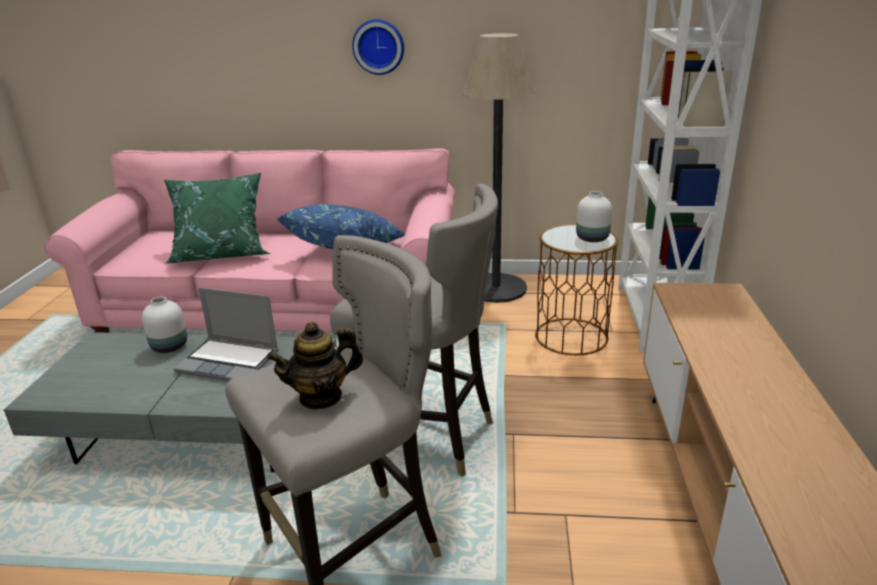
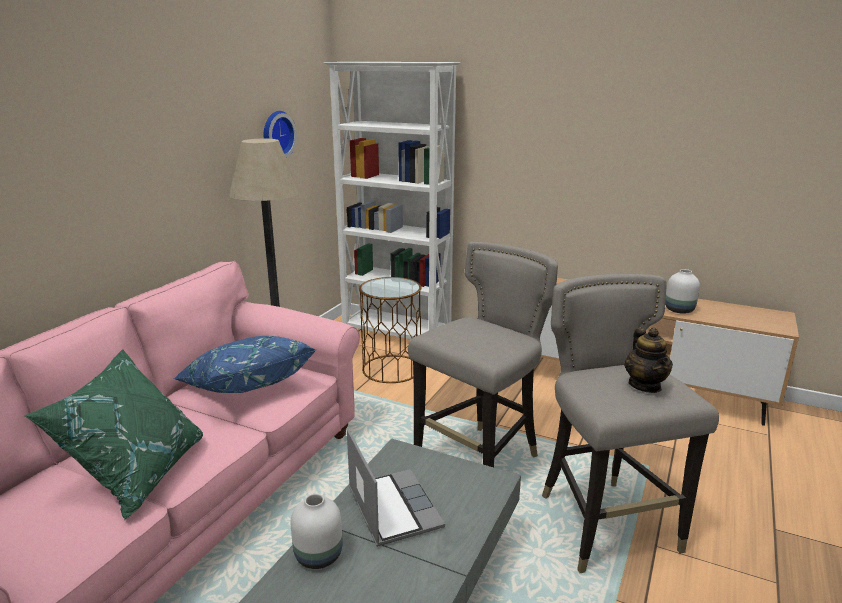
camera: 70 degrees left, 5 degrees down
(230, 362) = (392, 508): laptop -> laptop turned 60 degrees counterclockwise
(379, 46) = (132, 169): wall clock -> wall clock (276, 135)
(591, 239) = (398, 284): white vase -> white vase (679, 310)

